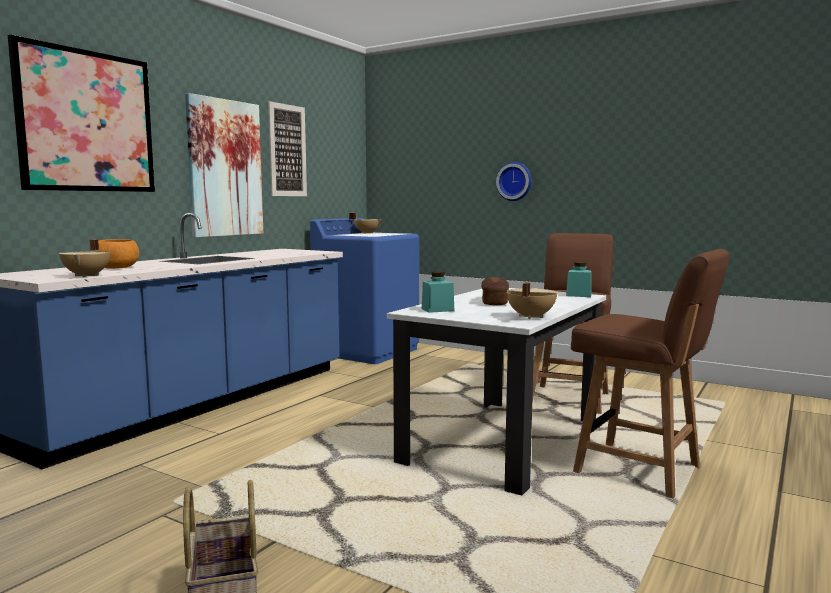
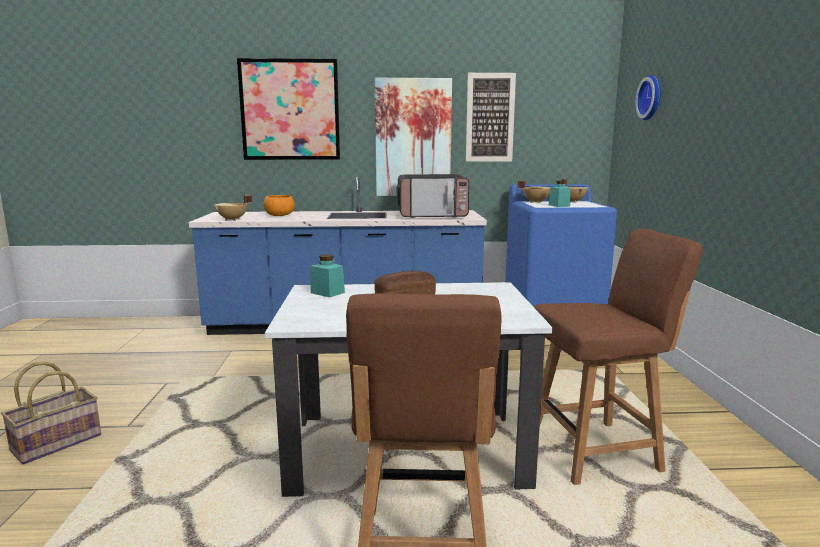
camera: 55 degrees right, 5 degrees up
(279, 253) = (432, 215): none -> microwave
(515, 181) = (715, 148): wall clock -> wall clock (652, 97)
(530, 317) = (331, 322): beige cooking pot -> beige cooking pot (535, 202)
(578, 295) = (519, 317): turquoise jar -> turquoise jar (559, 205)

